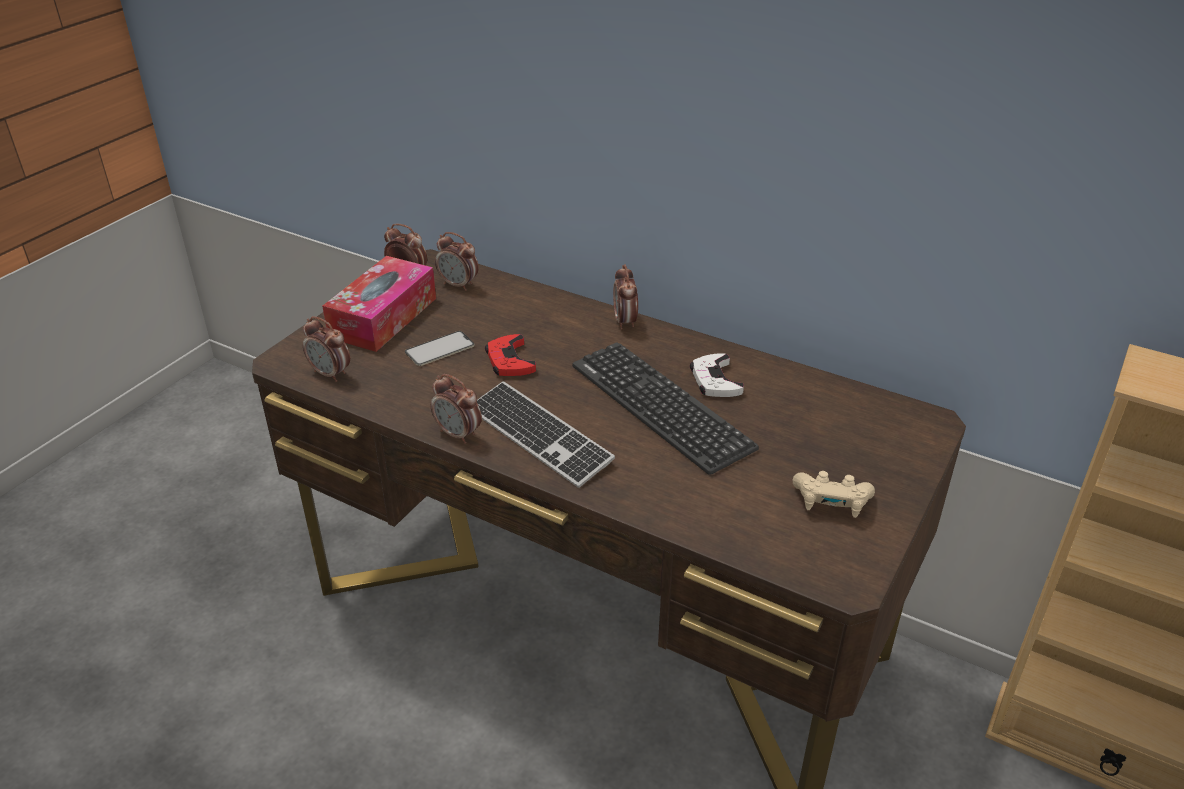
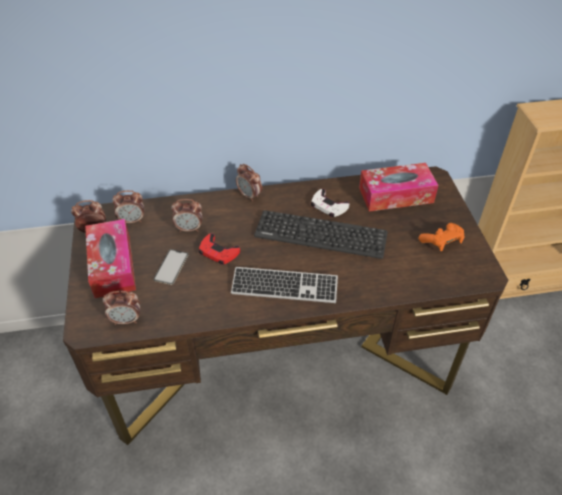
camera: 40 degrees left, 10 degrees up
(458, 434) = (244, 311): alarm clock -> alarm clock (189, 229)
(831, 503) = (442, 241): beige game controller -> orange game controller
(834, 415) = (396, 195): none -> tissue box

